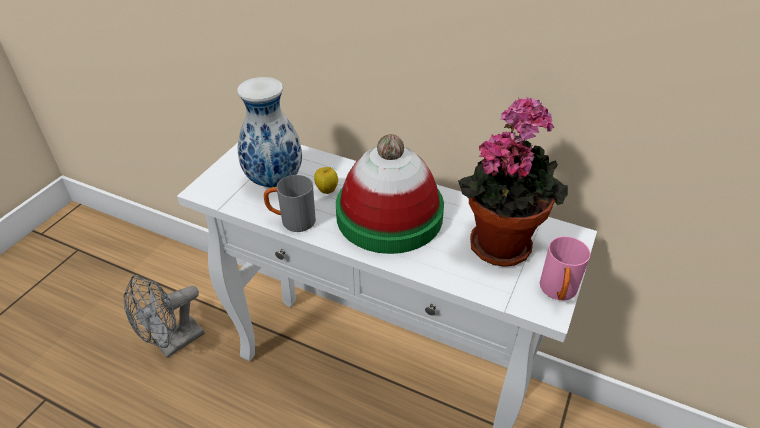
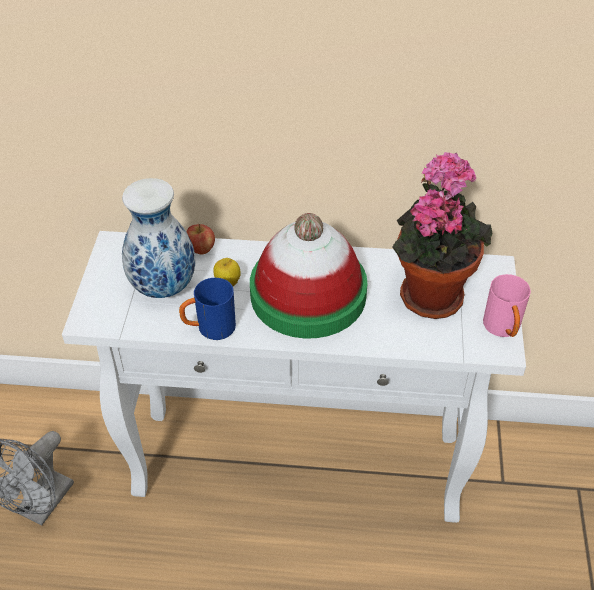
camera: 20 degrees left, 5 degrees up
(292, 221) = (209, 328): grey mug -> blue mug
(320, 160) = (201, 249): none -> apple

